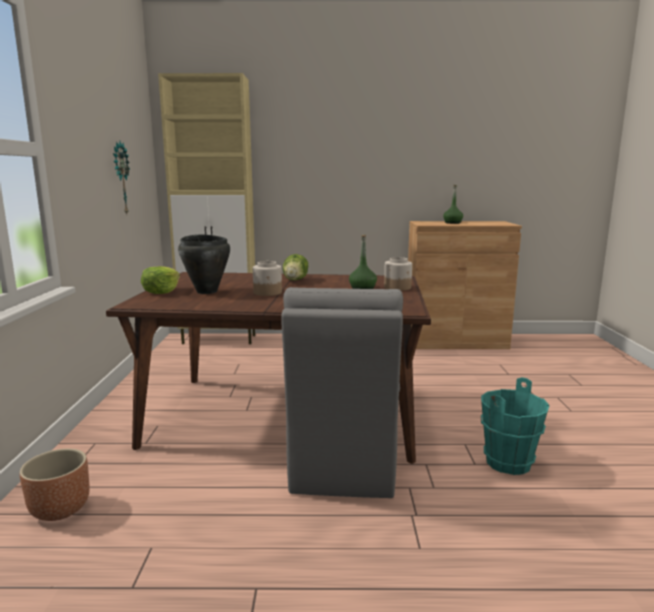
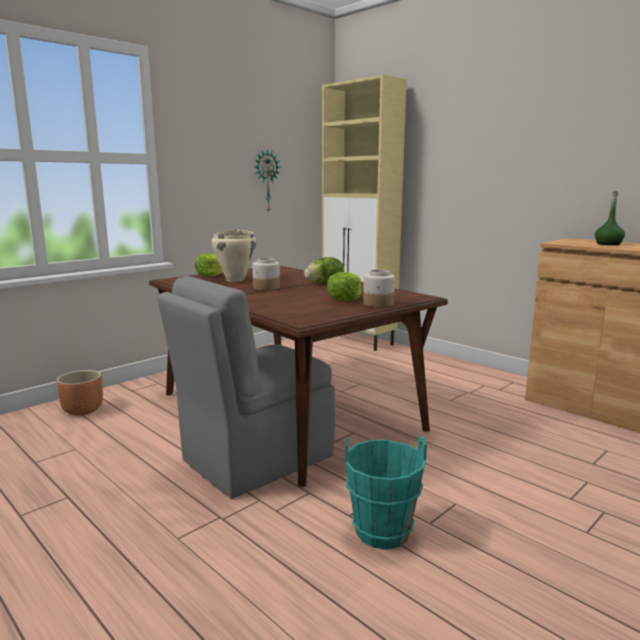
camera: 45 degrees right, 0 degrees up
(207, 291) = (236, 280): black cooking pot -> beige cooking pot
(362, 288) = (345, 298): green bottle -> lettuce

